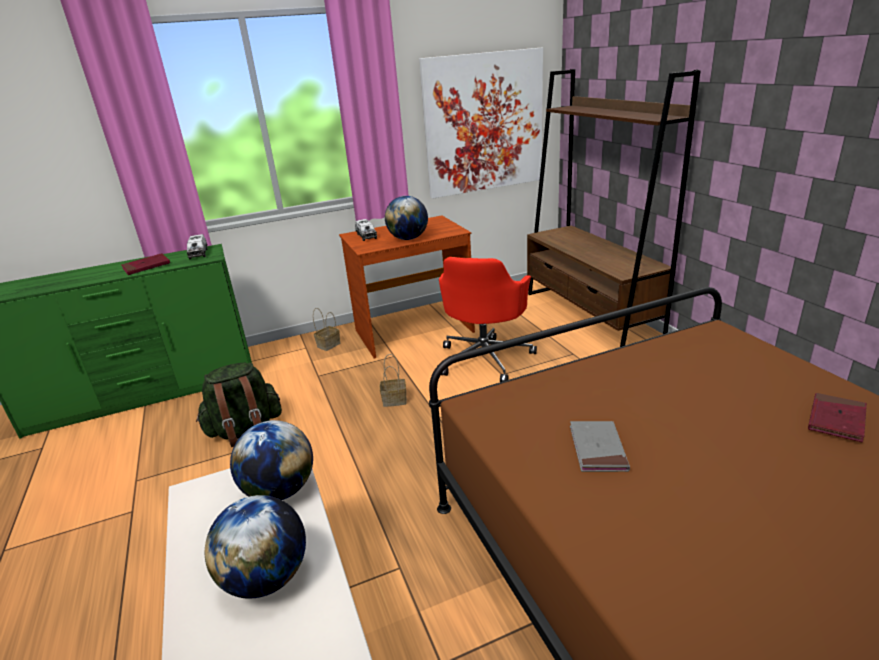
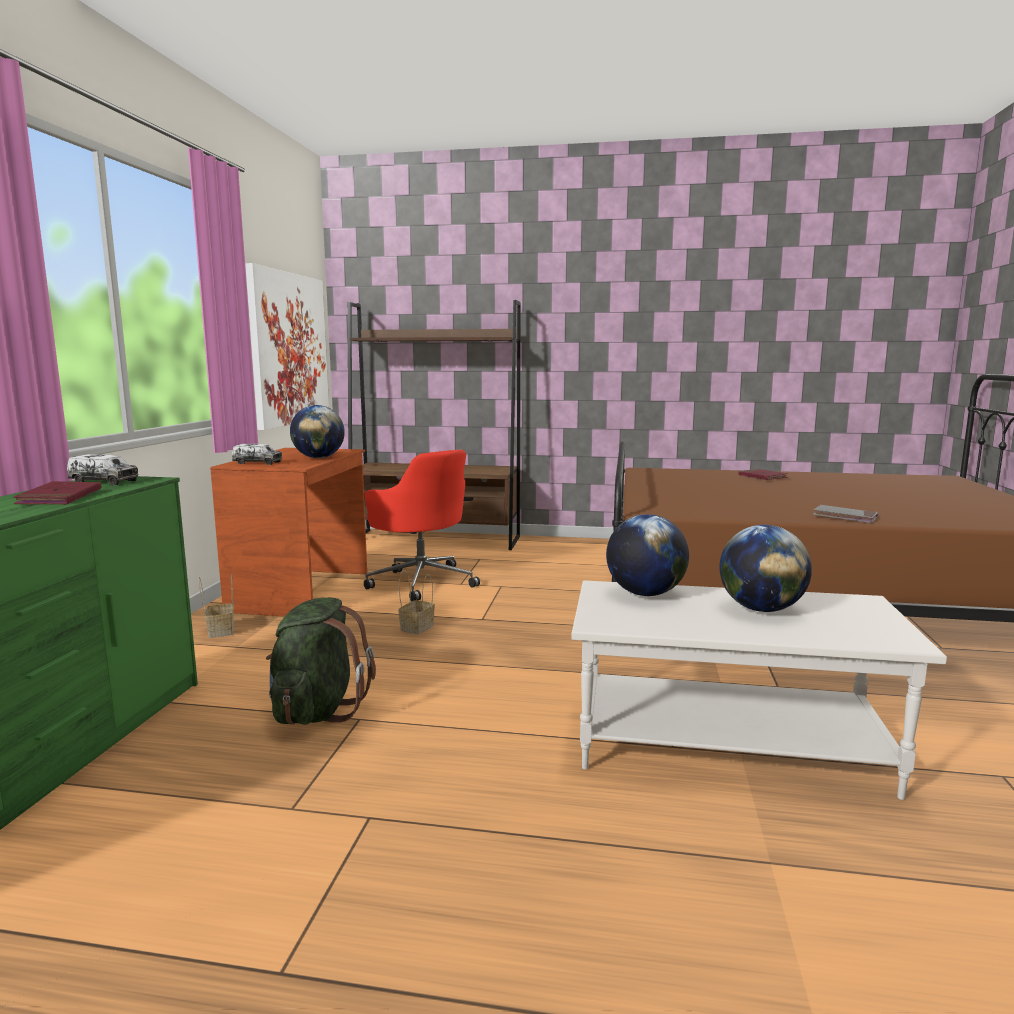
camera: 60 degrees left, 15 degrees down
(597, 449) = (738, 503): grey book -> grey book (845, 517)

